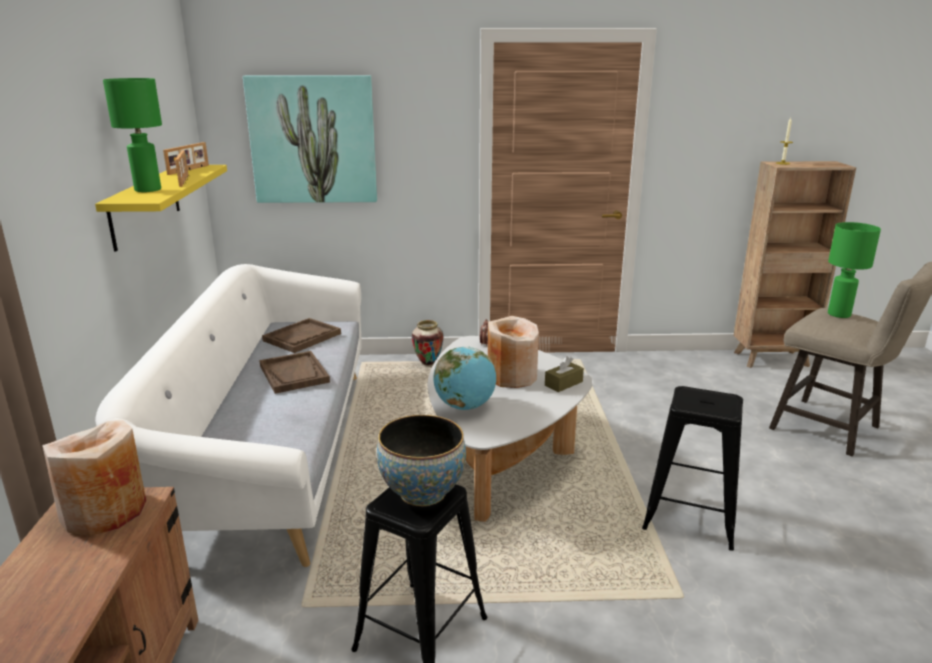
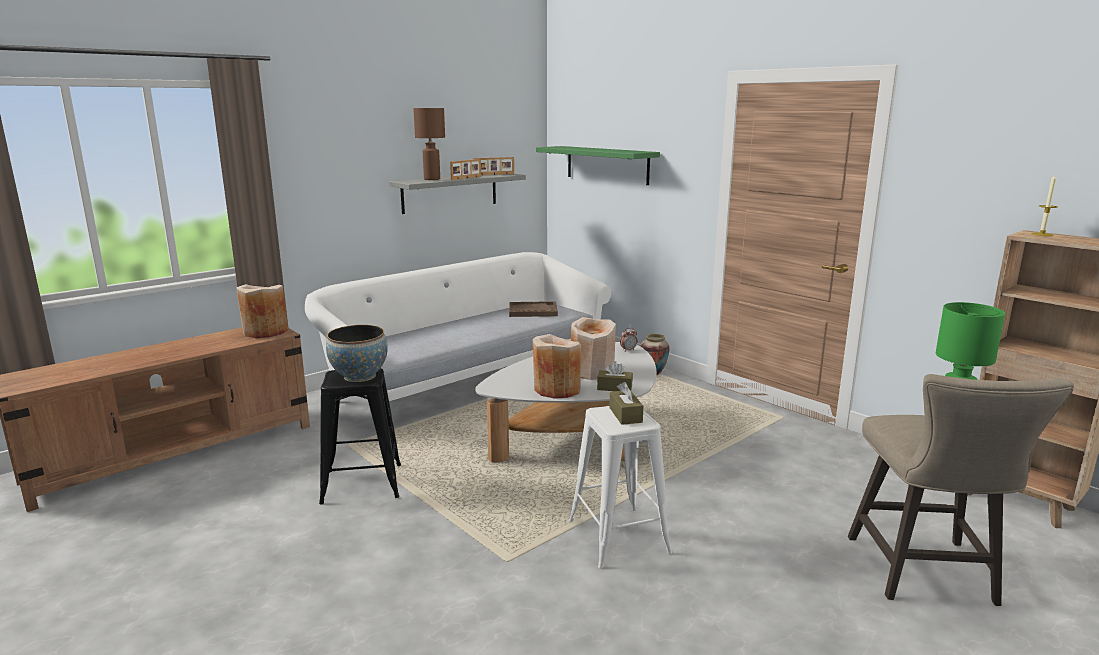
camera: 50 degrees right, 5 degrees down
(145, 205) = (450, 192): yellow shelf -> grey shelf
(148, 190) = (432, 179): green table lamp -> brown table lamp
(294, 374) = (483, 325): brown tray -> none
(313, 140) = (607, 164): picture -> green shelf
(465, 406) = (523, 373): globe -> none
(531, 408) = (557, 389): none -> beige vase
(690, 517) = (618, 536): black stool -> white stool
(705, 399) = (625, 415): none -> brown tissue box

